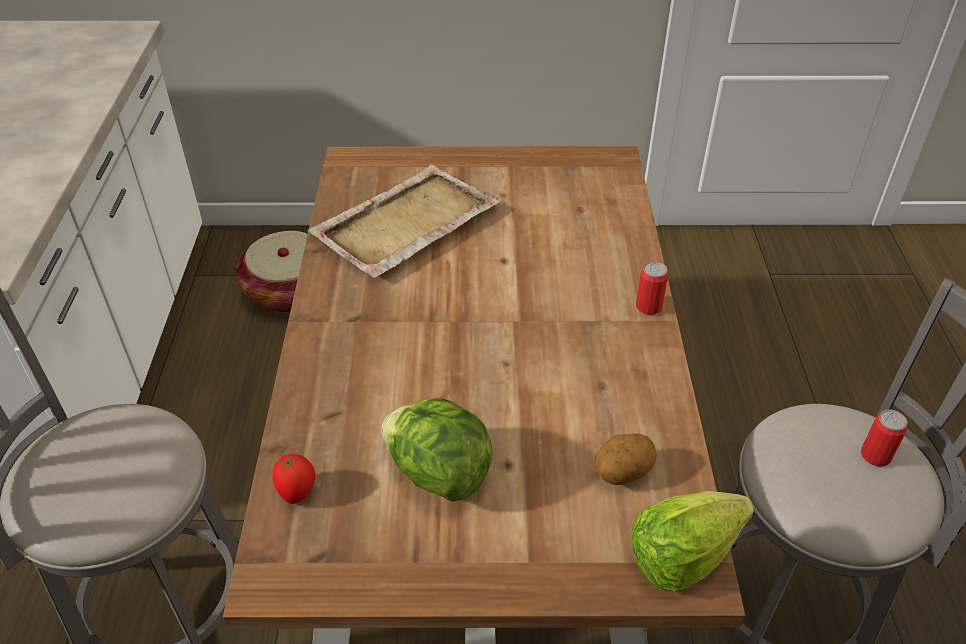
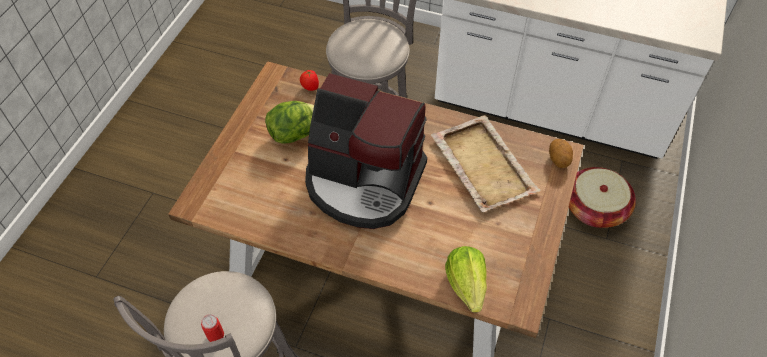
camera: 110 degrees right, 10 degrees up
(503, 340) = (364, 182): none -> coffee machine
(622, 472) = (257, 200): potato -> potato (559, 160)
(648, 306) = (359, 260): can -> none
(682, 555) = (205, 204): lettuce -> lettuce (466, 285)

